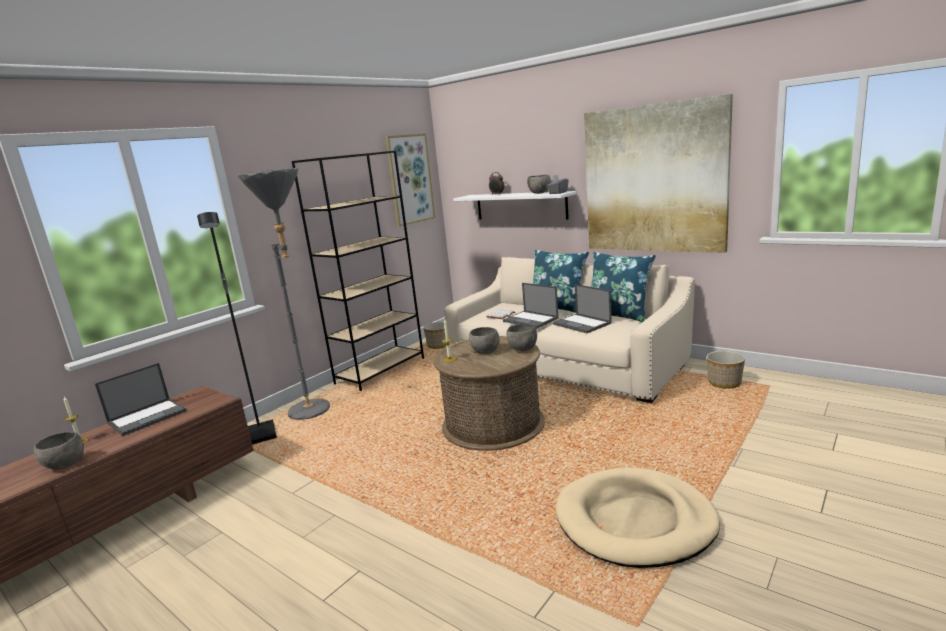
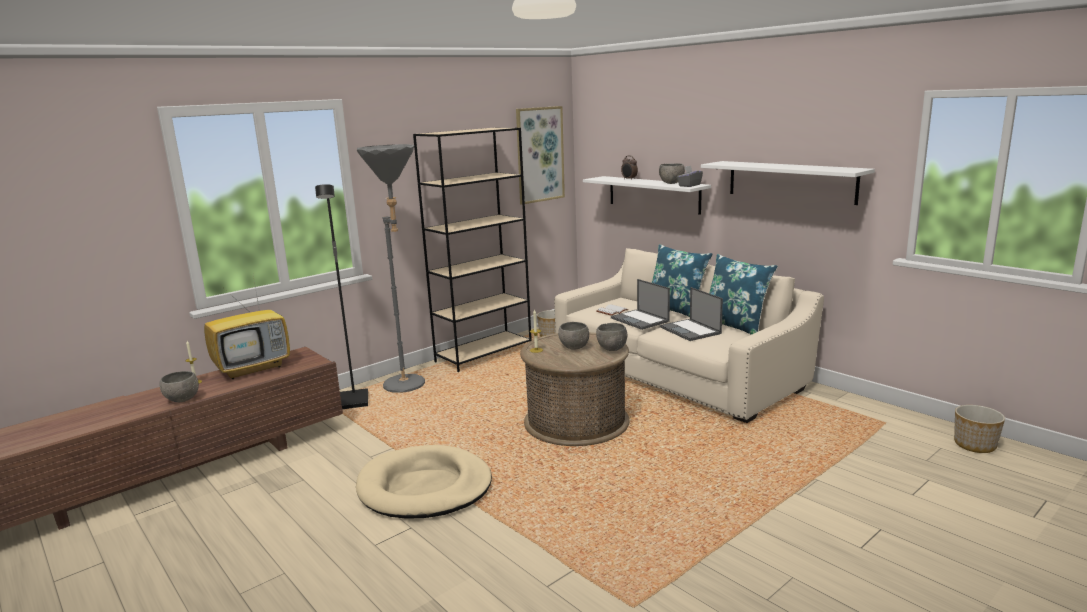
camera: 10 degrees right, 0 degrees up
(148, 416) = (254, 368): laptop -> television
(635, 521) = (673, 527): beige dog bed -> beige dog bed (424, 487)
(654, 179) = (790, 181): picture -> white shelf
(725, 383) = (838, 414): planter -> planter (975, 445)

